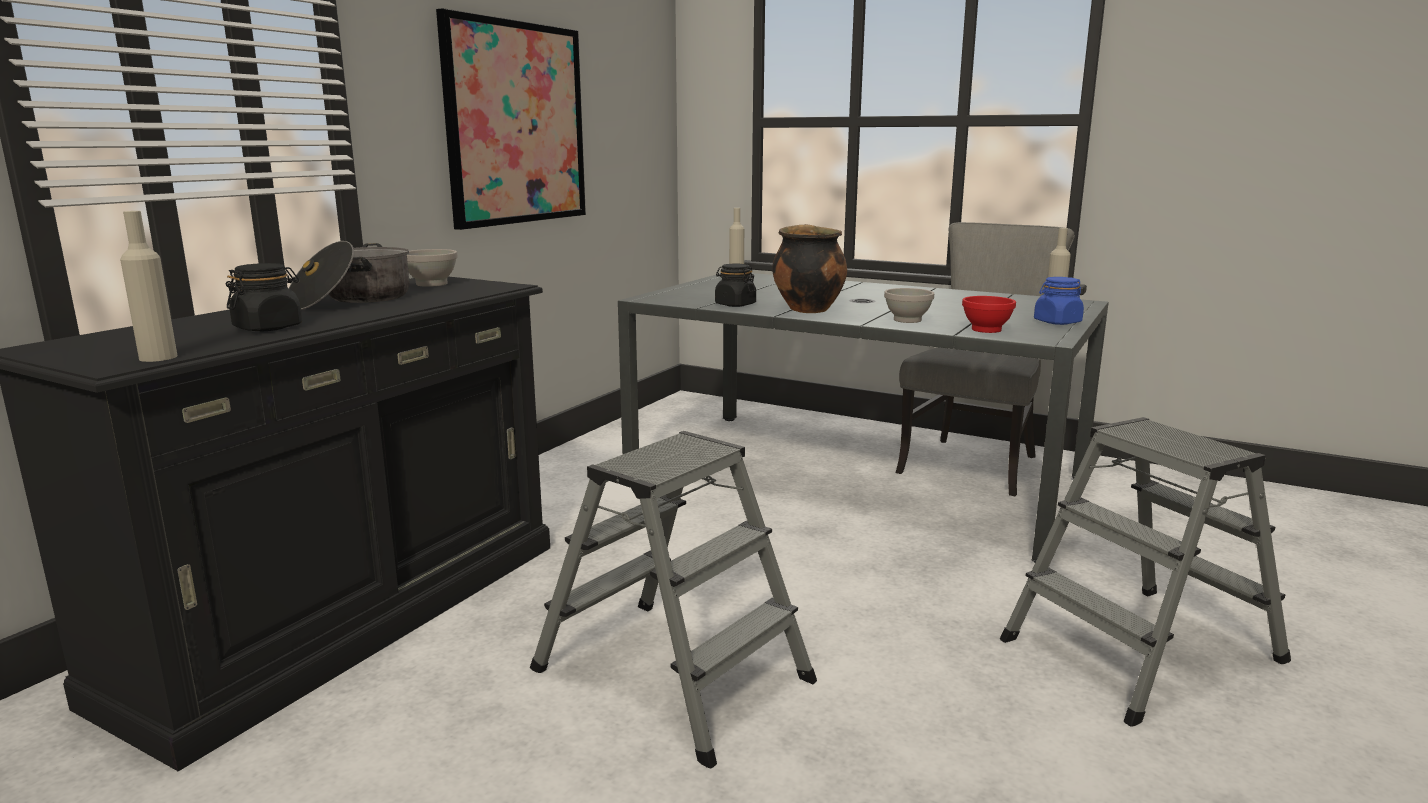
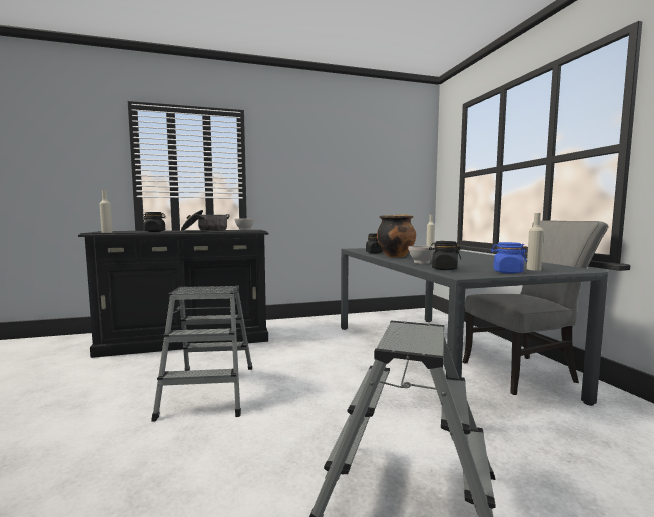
camera: 45 degrees right, 10 degrees down
(516, 124) = (327, 178): picture -> none
(986, 329) = (444, 269): red bowl -> black jar

